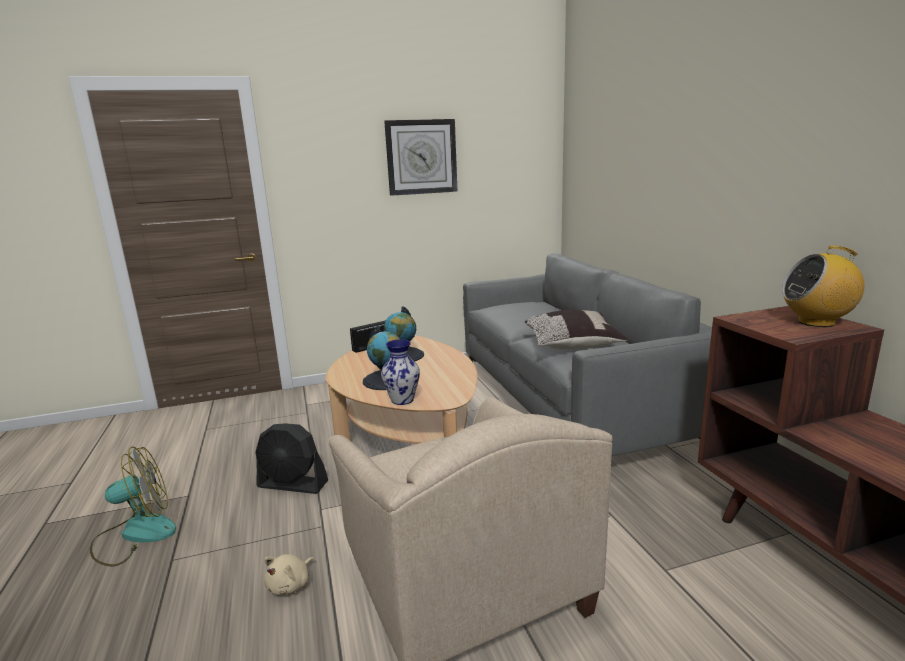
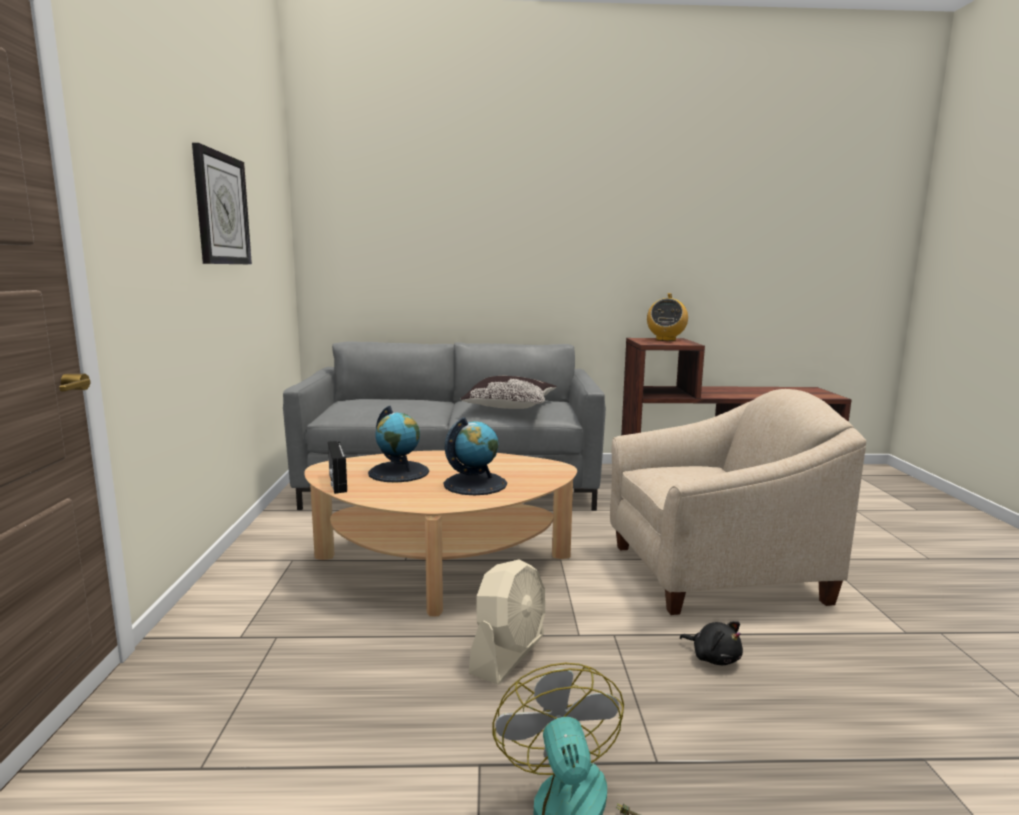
camera: 75 degrees left, 5 degrees down
(291, 585) = (713, 657): beige plush toy -> black plush toy
(293, 484) = (508, 654): black fan -> beige fan
(402, 400) = (541, 482): vase -> none

